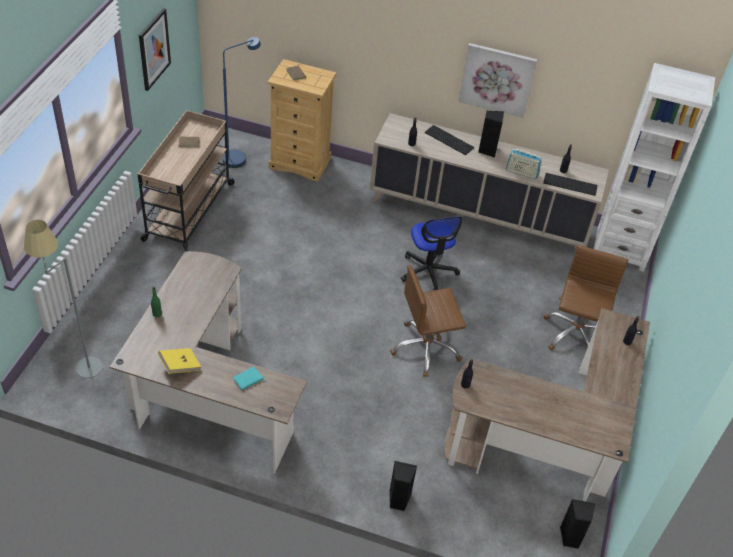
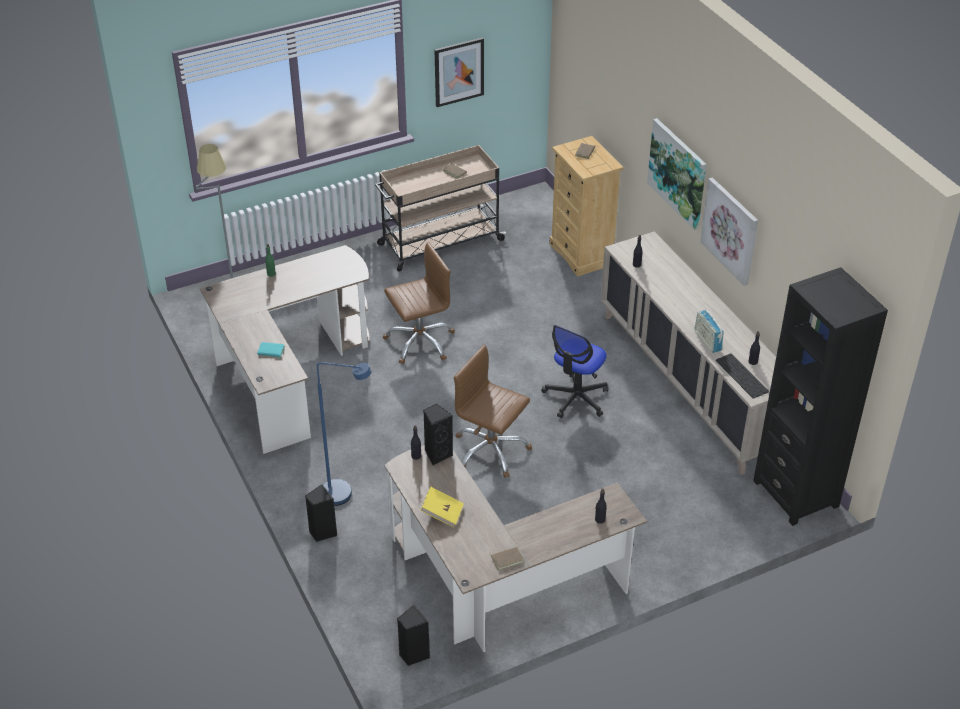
camera: 50 degrees right, 5 degrees down
(180, 366) = (240, 315): yellow book -> yellow book (442, 513)
(239, 157) = (536, 223): blue floor lamp -> blue floor lamp (345, 494)
(416, 54) = (678, 173): none -> picture
(450, 140) = (678, 280): keyboard -> none
(487, 150) = (702, 306): black speaker -> black speaker (437, 454)
(574, 334) = (640, 527): brown office chair -> brown office chair (420, 342)
(617, 414) = (507, 559): none -> brown book
(620, 249) = (796, 493): white bookcase -> black bookcase

